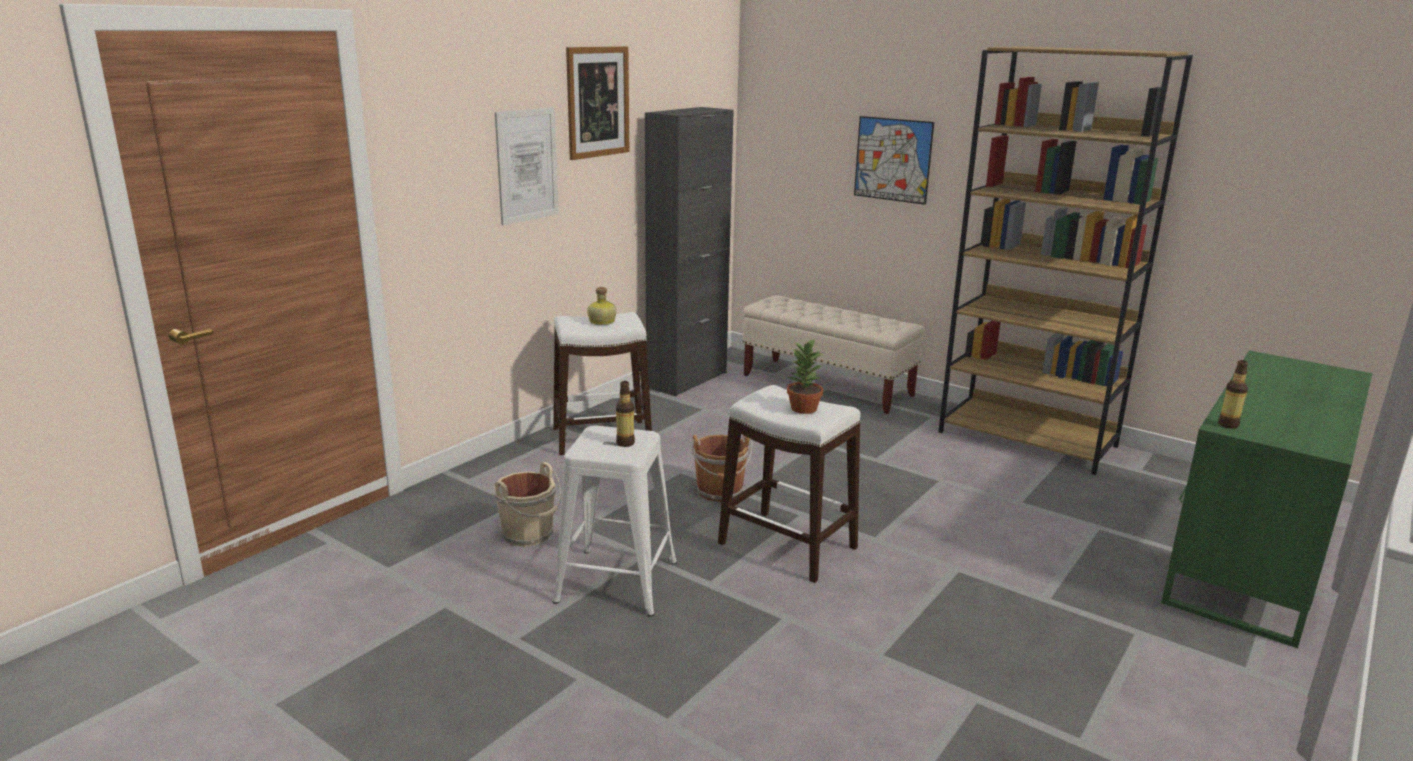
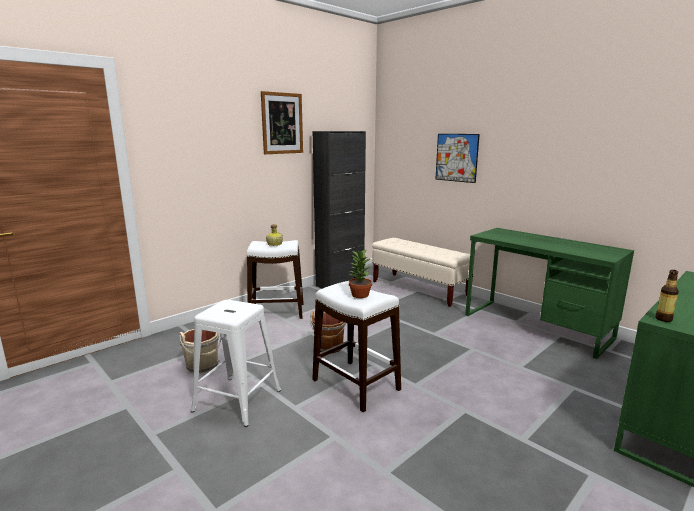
camera: 10 degrees right, 5 degrees down
(527, 165) = (235, 155): picture -> none
(625, 443) = (237, 311): bottle -> none
(1028, 439) = (536, 326): brown bookcase -> green desk

